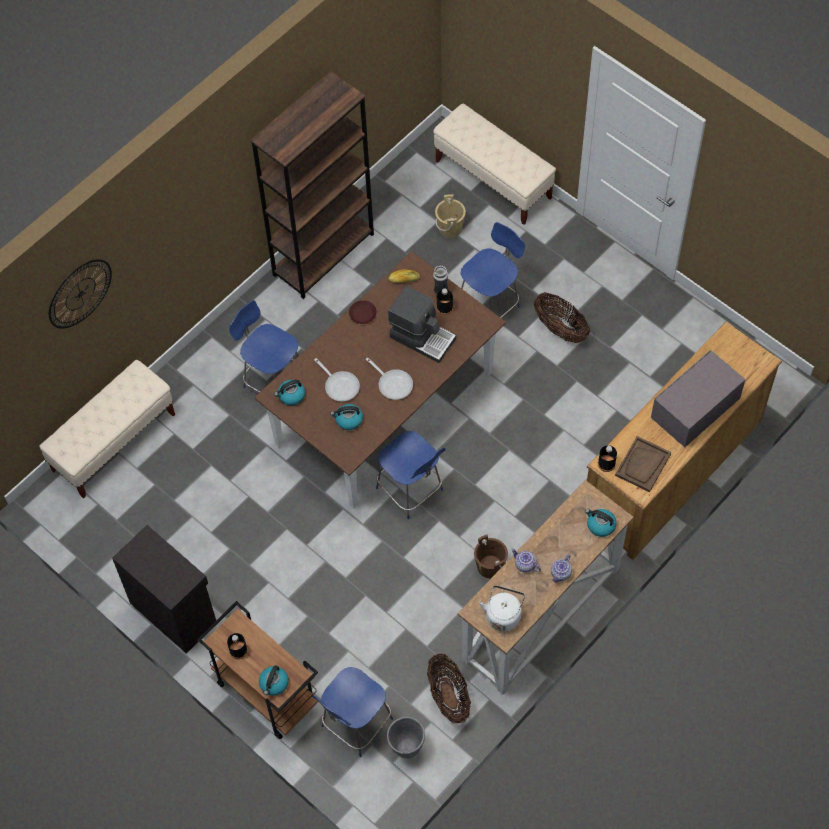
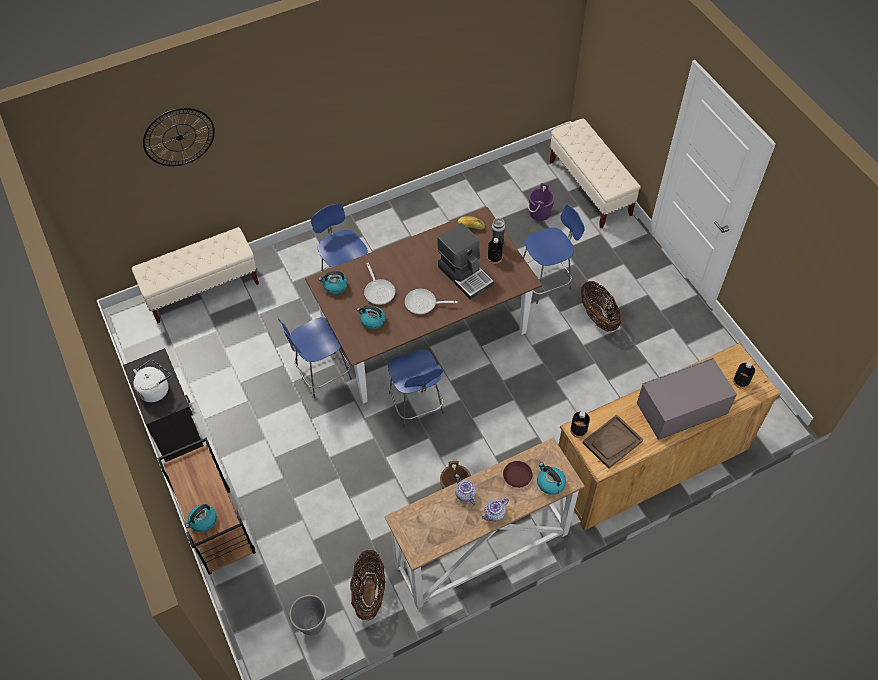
camera: 20 degrees right, 5 degrees down
(238, 650) = (188, 481): black bottle -> black bottle (741, 381)
(323, 254) = (430, 203): brown bookcase -> none
(355, 724) = (278, 586): blue chair -> blue chair (321, 373)
(363, 314) = (424, 242): brown plate -> brown plate (517, 476)
(393, 384) = (423, 304): frying pan -> frying pan turned 120 degrees clockwise
(450, 227) = (539, 213): beige bucket -> purple bucket
(503, 614) = (425, 532): white kettle -> white kettle (155, 389)

